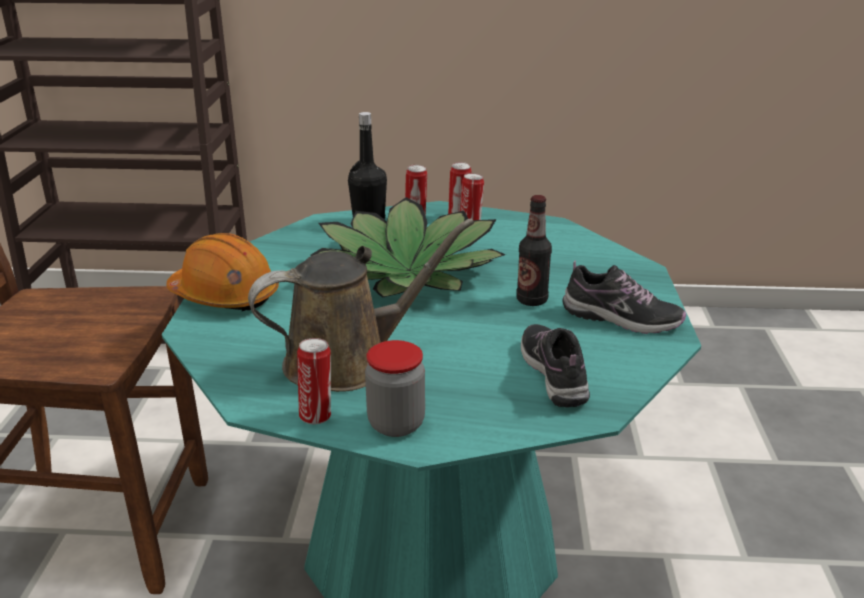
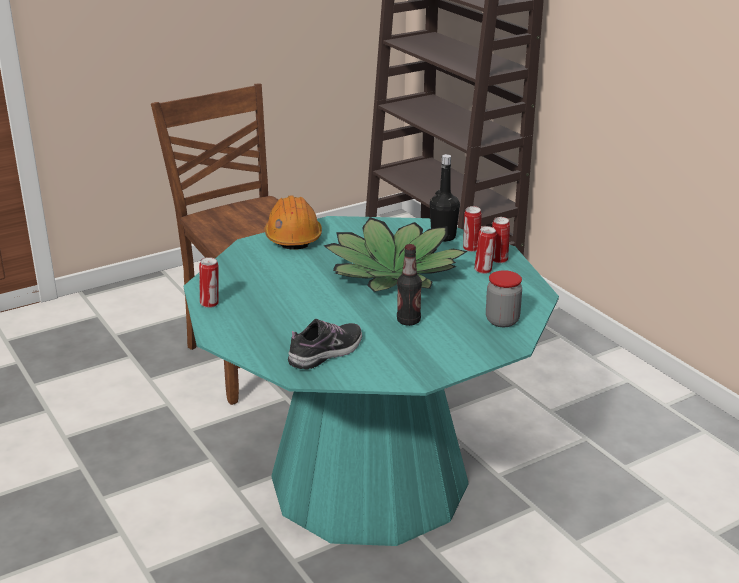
camera: 55 degrees right, 0 degrees up
(347, 361) = (268, 292): brown watering can -> none
(396, 424) = (225, 325): jar -> jar (502, 321)
(621, 318) = (424, 356): shoe -> none

